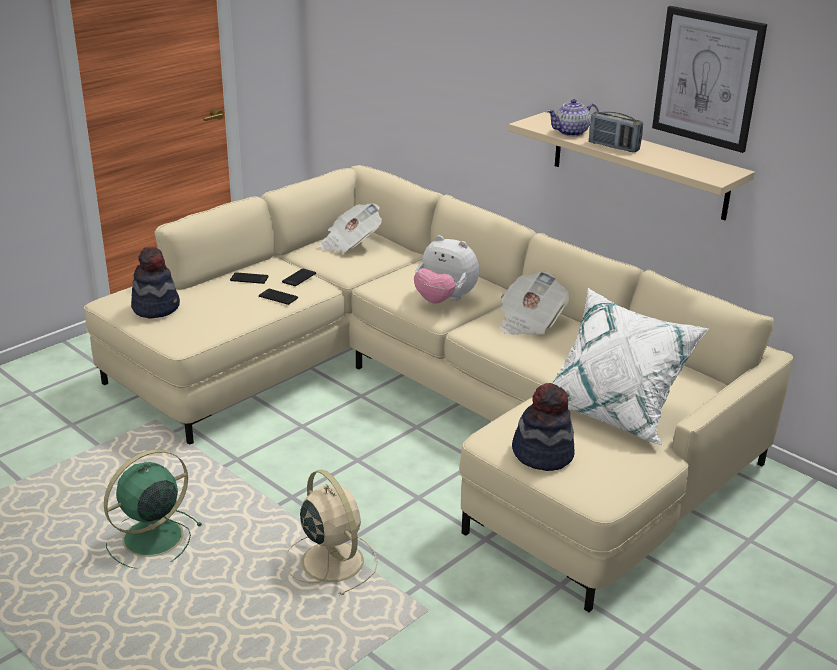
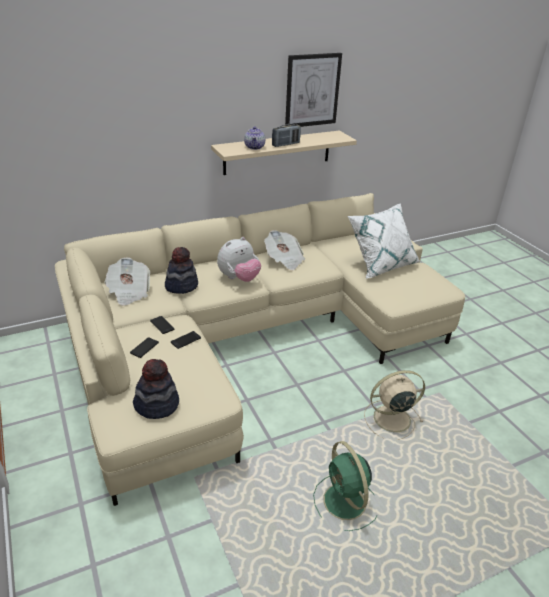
camera: 70 degrees left, 5 degrees up
(542, 454) = (413, 294): hat -> hat (181, 285)

